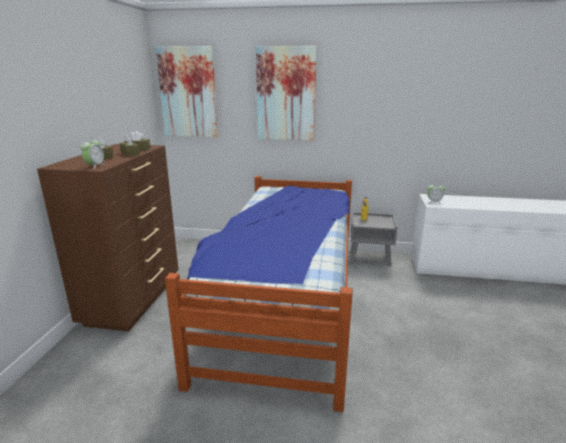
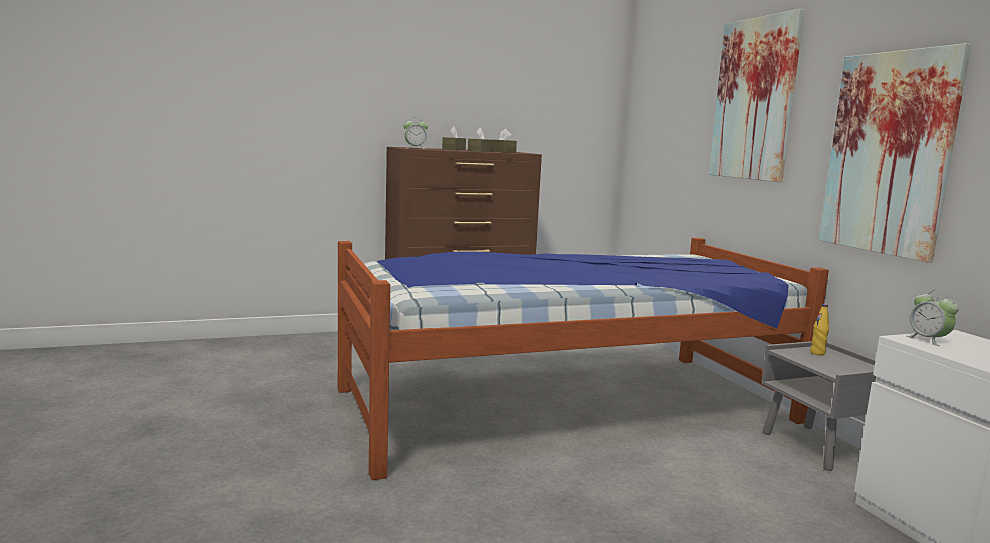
camera: 60 degrees right, 10 degrees down
(188, 93) = (653, 103): picture -> picture (889, 153)

